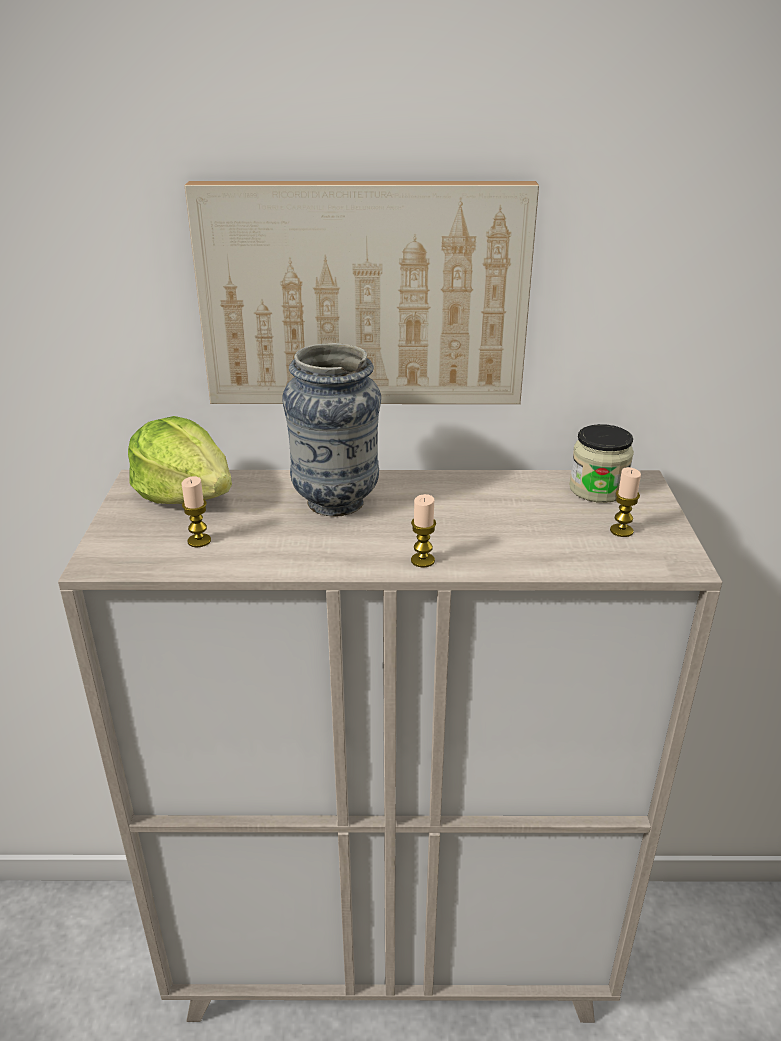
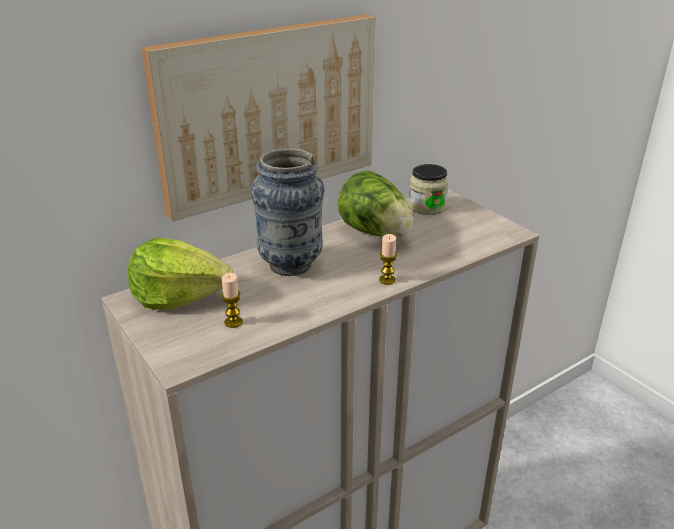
camera: 35 degrees left, 0 degrees up
(485, 499) = (376, 232): none -> lettuce
(621, 531) = (466, 225): candle -> none

